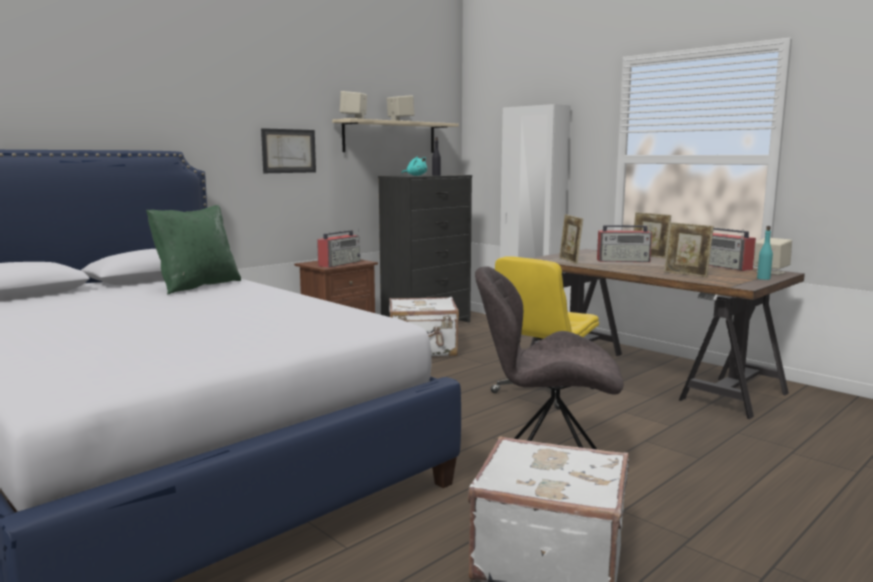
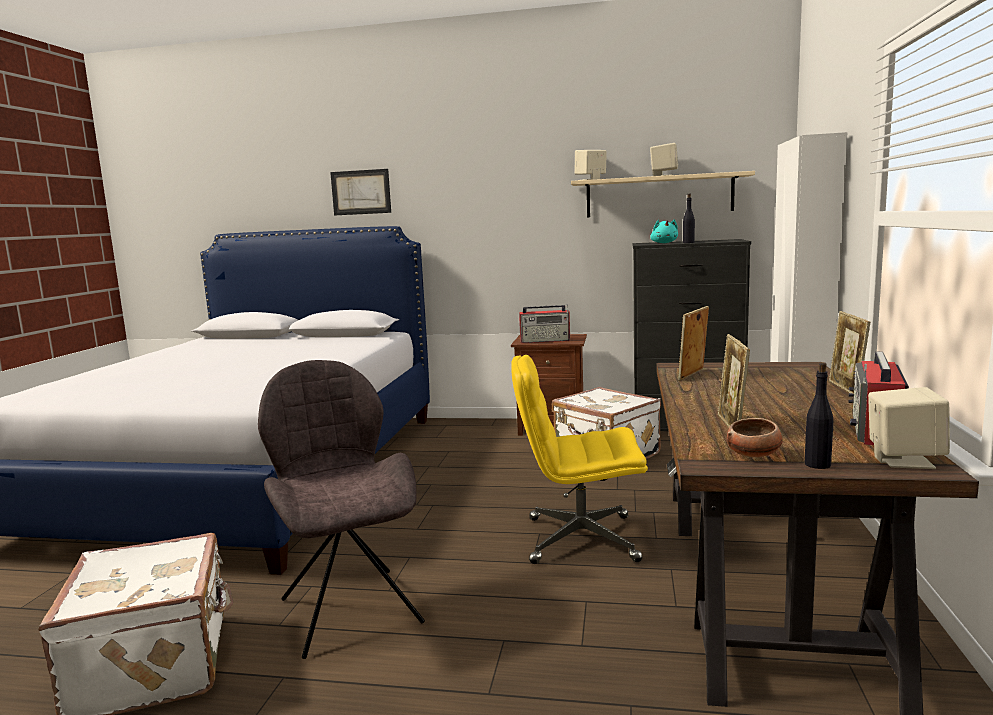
camera: 55 degrees right, 0 degrees up
(197, 286) = (329, 344): green pillow -> none
(288, 151) = (518, 219): picture -> picture (361, 192)
(624, 261) = (765, 388): radio -> none
(738, 280) = (754, 454): none -> bowl
(763, 278) = (818, 464): turquoise bottle -> black bottle

